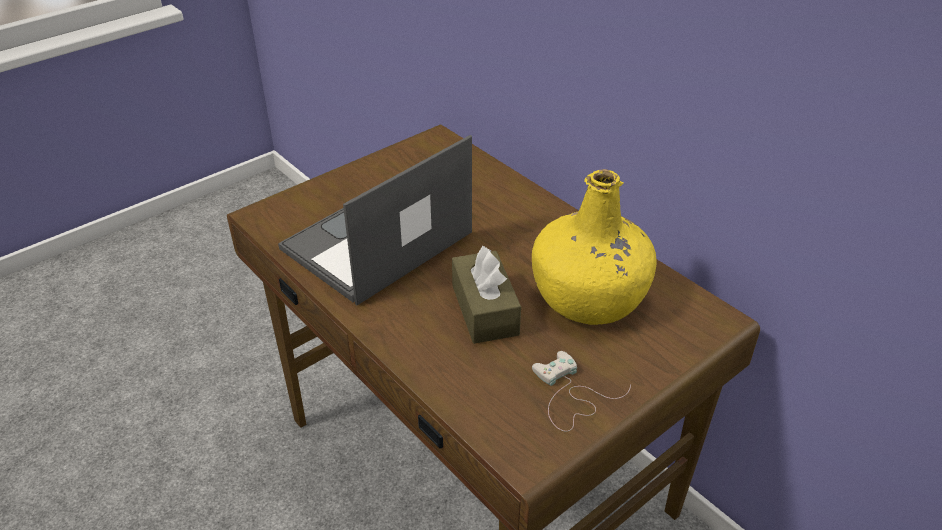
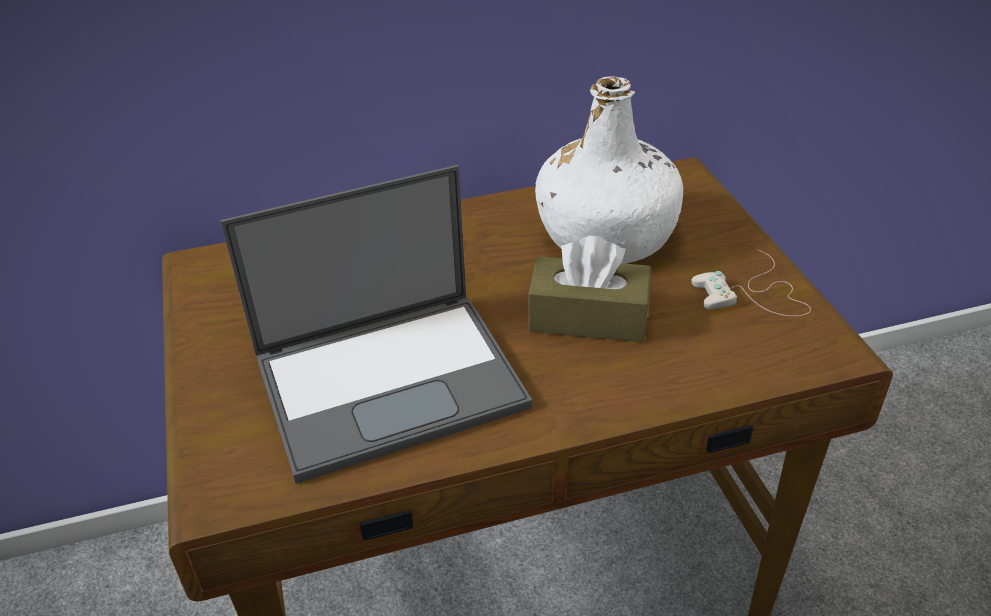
camera: 65 degrees left, 0 degrees up
(376, 242) = (392, 379): laptop -> laptop turned 90 degrees counterclockwise
(590, 295) = (606, 236): yellow bottle -> white bottle

